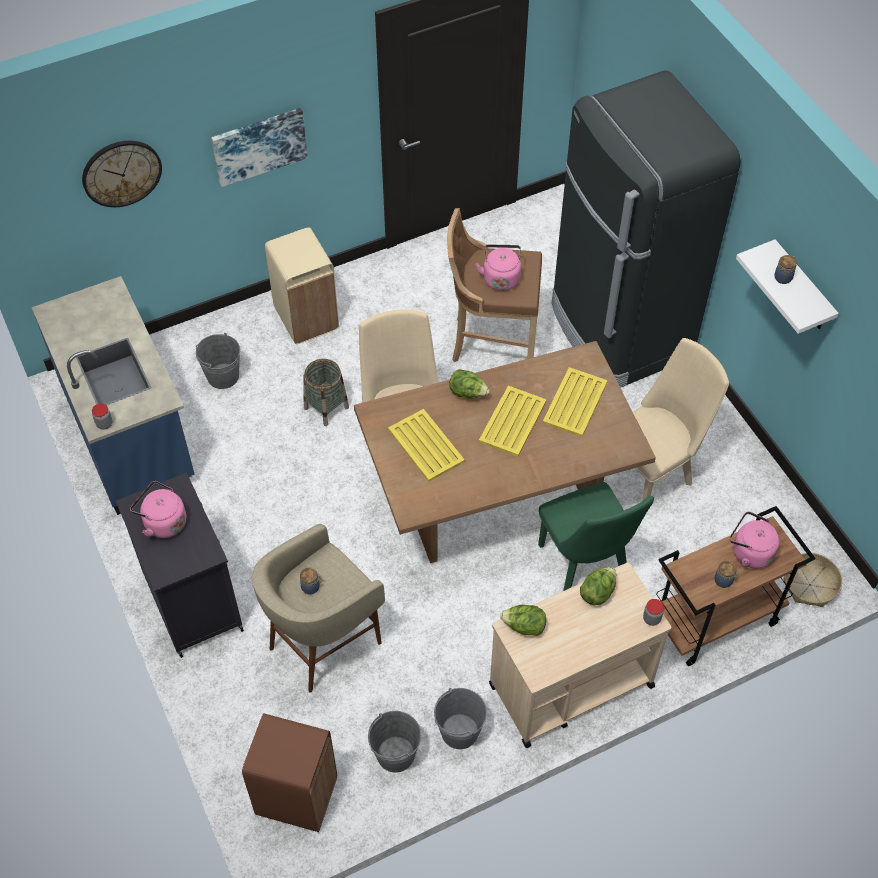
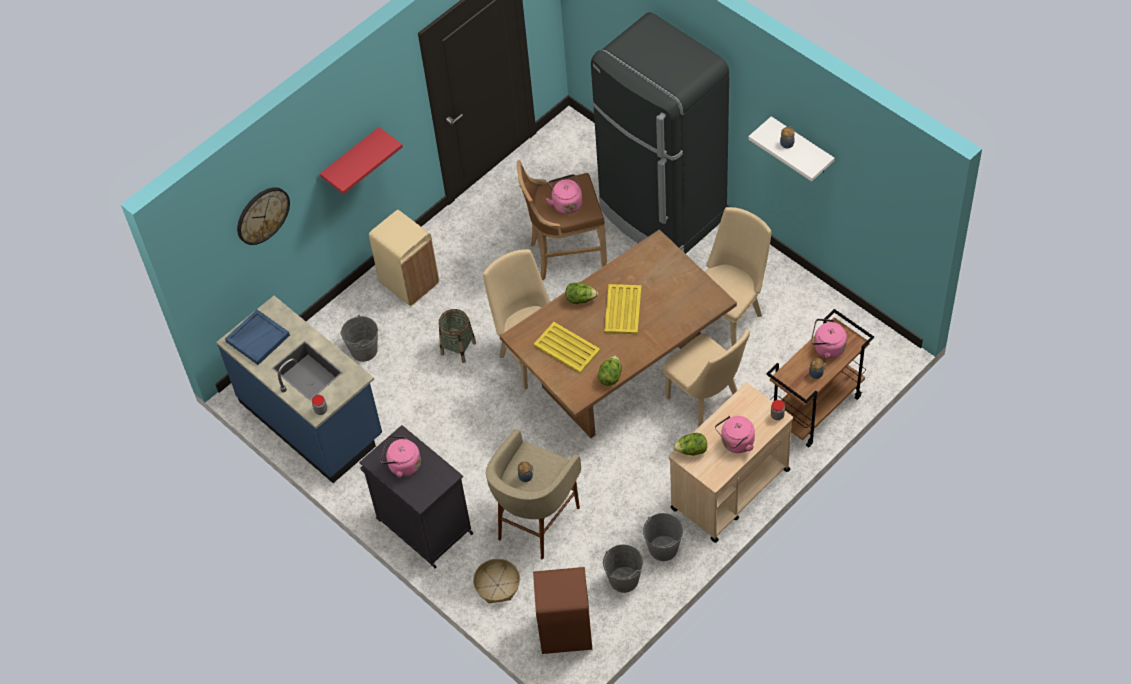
camera: 15 degrees left, 0 degrees up
(78, 317) = (258, 338): none -> blue tray
(259, 145) = (351, 159): picture -> red shelf
(574, 403) = (662, 281): yellow tray -> none
(584, 637) = (736, 443): none -> pink kettle
(585, 565) = (706, 400): green chair -> beige chair
(597, 592) = (733, 410): lettuce -> lettuce (610, 376)
(809, 585) = (874, 360): basket -> basket (497, 585)

